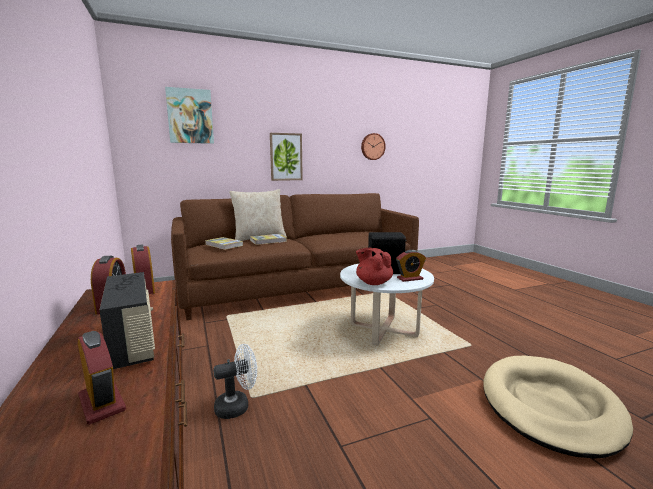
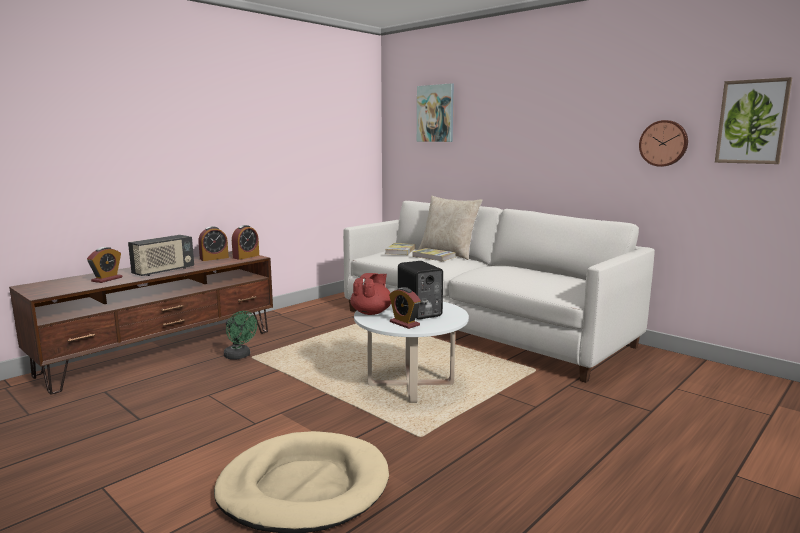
camera: 65 degrees right, 0 degrees up
(237, 406) = (240, 356): white fan -> green fan
(286, 157) = (525, 158): picture -> picture (752, 122)
(298, 287) = (480, 327): brown sofa -> white sofa

